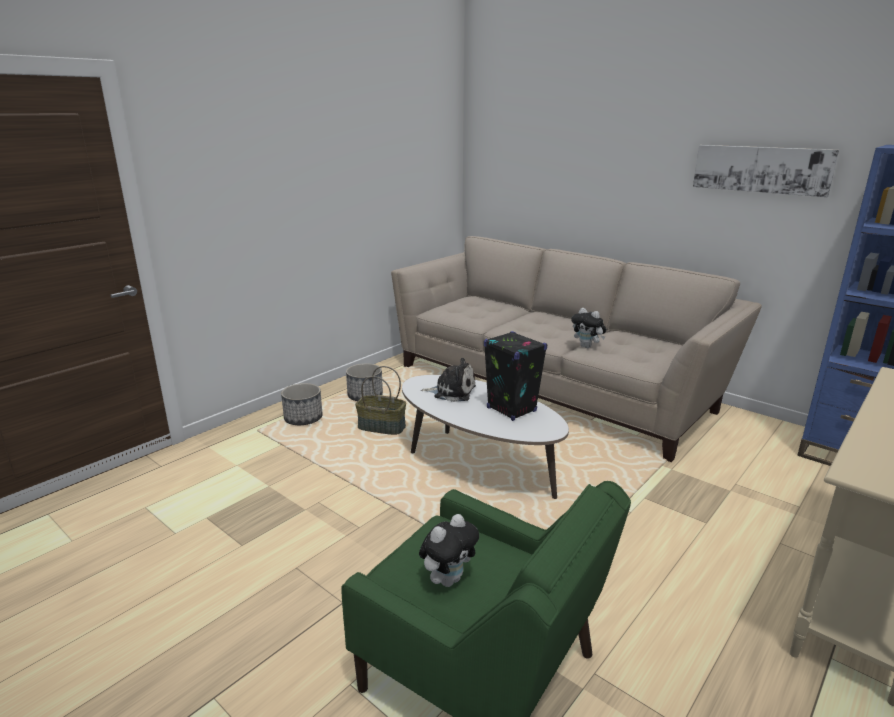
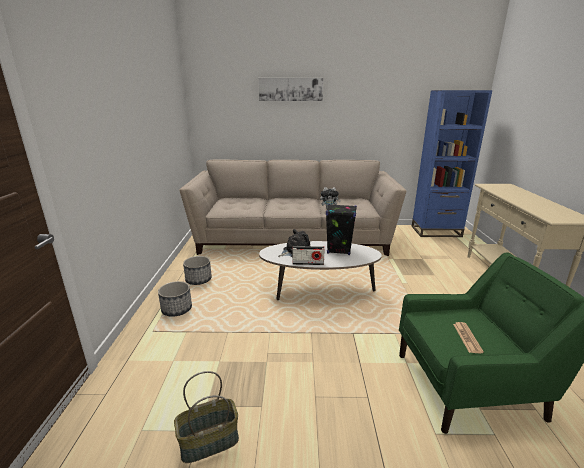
camera: 40 degrees left, 0 degrees up
(381, 428) = (237, 294): basket -> basket (209, 443)
(439, 410) = (308, 263): none -> radio
(448, 579) = (467, 338): plush toy -> newspaper
(761, 169) = (377, 105): picture -> picture (290, 89)

